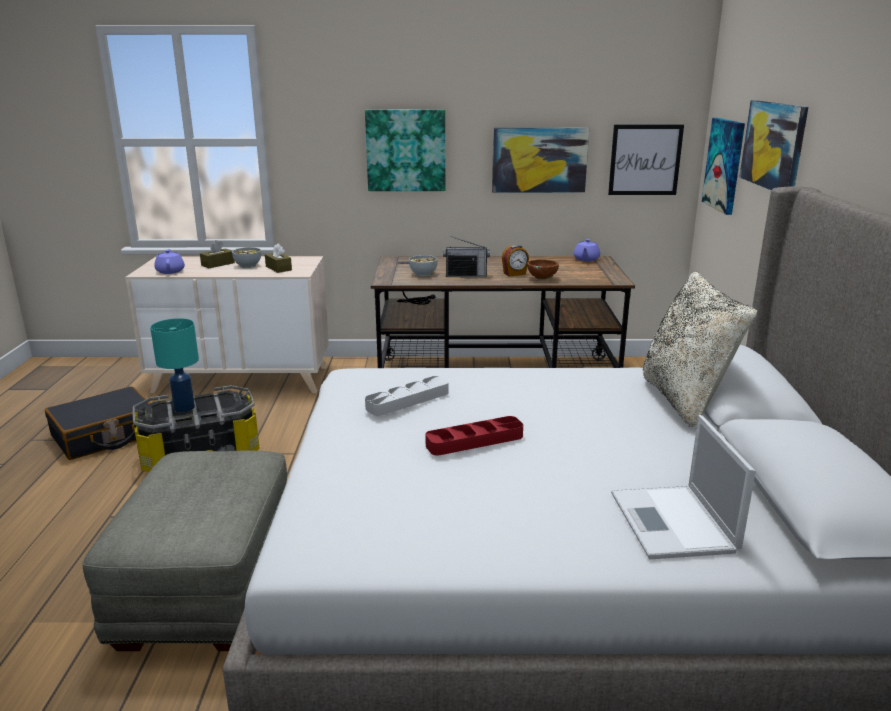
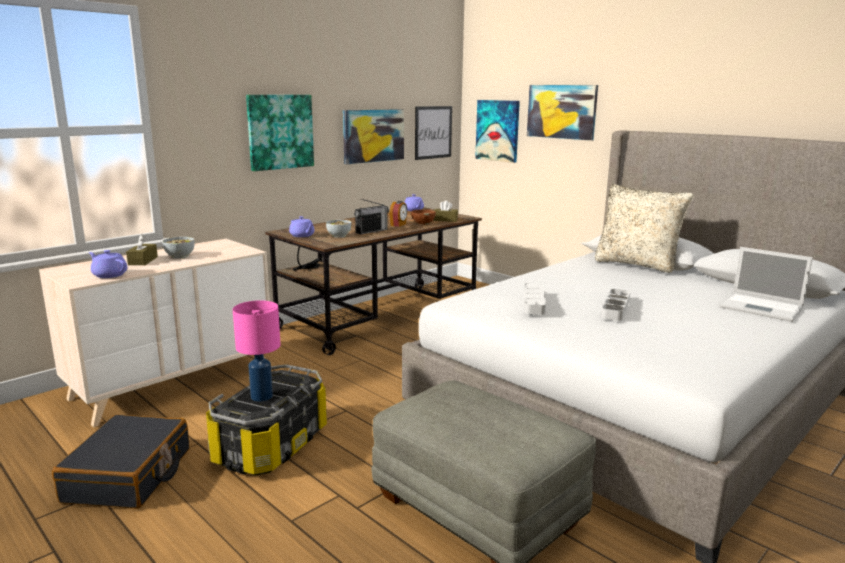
camera: 45 degrees left, 5 degrees down
(184, 408) = (261, 396): turquoise table lamp -> pink table lamp
(278, 268) = (217, 252): brown tissue box -> brown tissue box (445, 220)
(394, 267) = (302, 235): none -> purple teapot
(474, 441) = (615, 308): red tray -> grey tray

